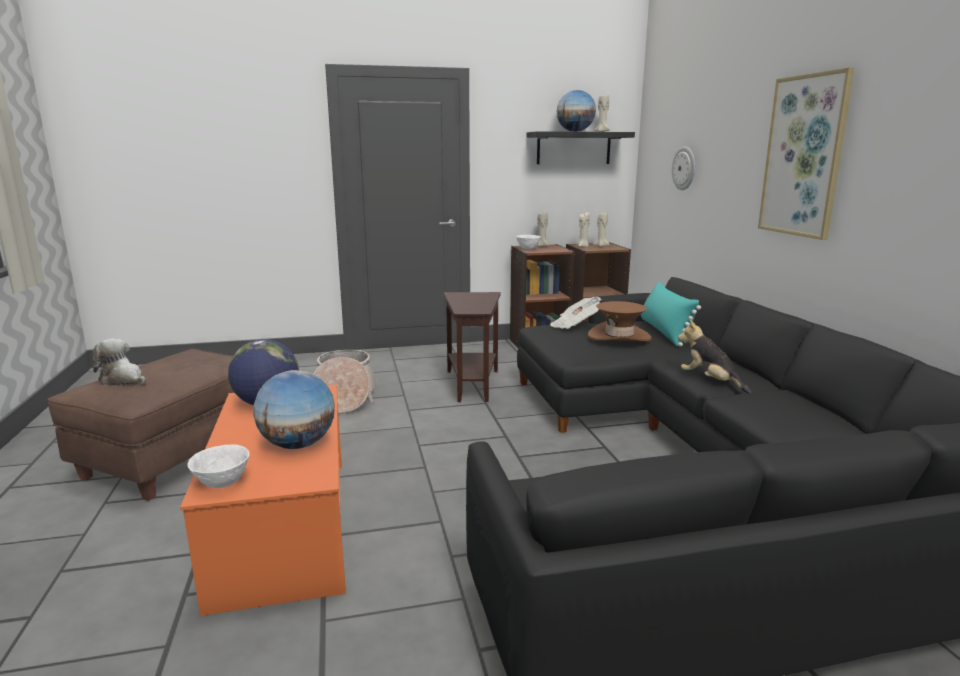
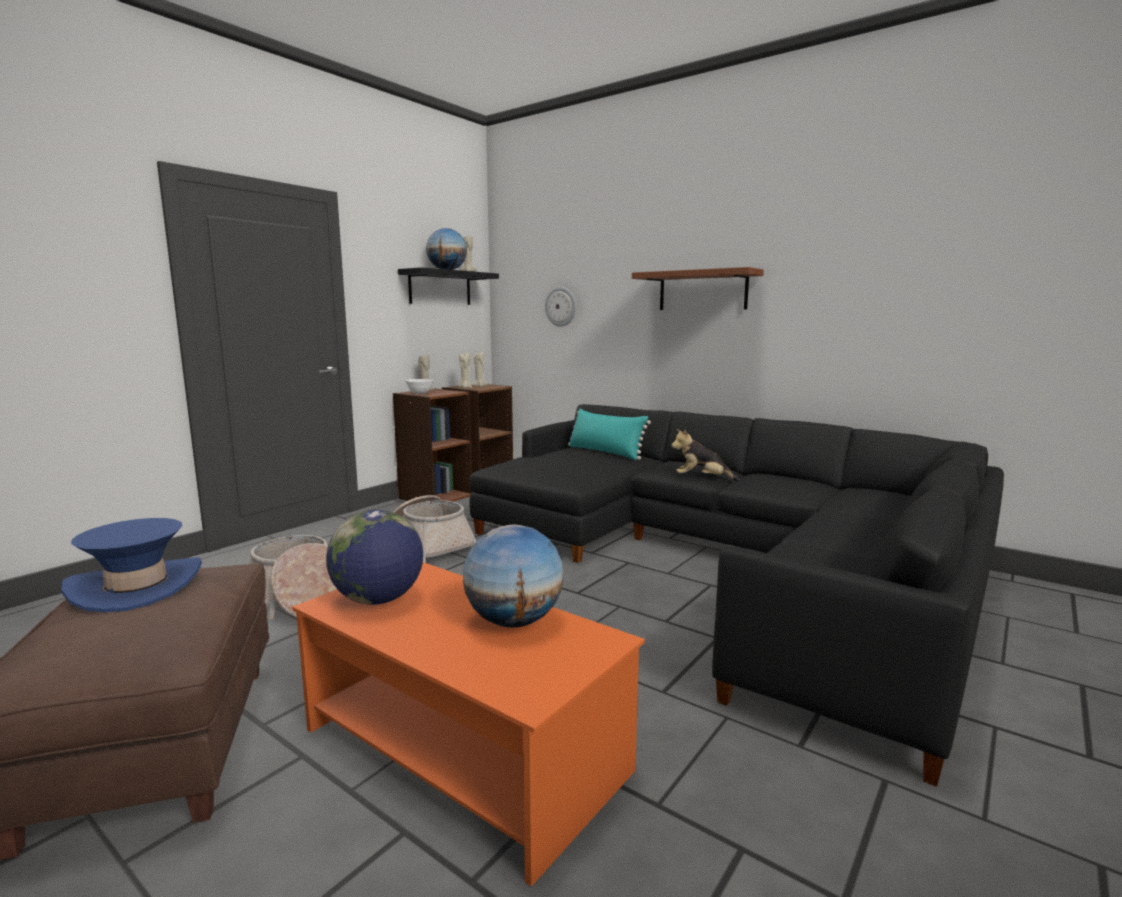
camera: 40 degrees left, 5 degrees down
(123, 380) = (80, 641): plush toy -> none
(187, 358) = (137, 586): none -> blue hat
(222, 483) = (525, 686): white bowl -> none
(472, 384) = (429, 546): brown side table -> basket
(575, 326) = (525, 460): newspaper -> none
(619, 336) = (585, 461): brown hat -> none
(804, 156) = (702, 291): picture -> brown shelf

